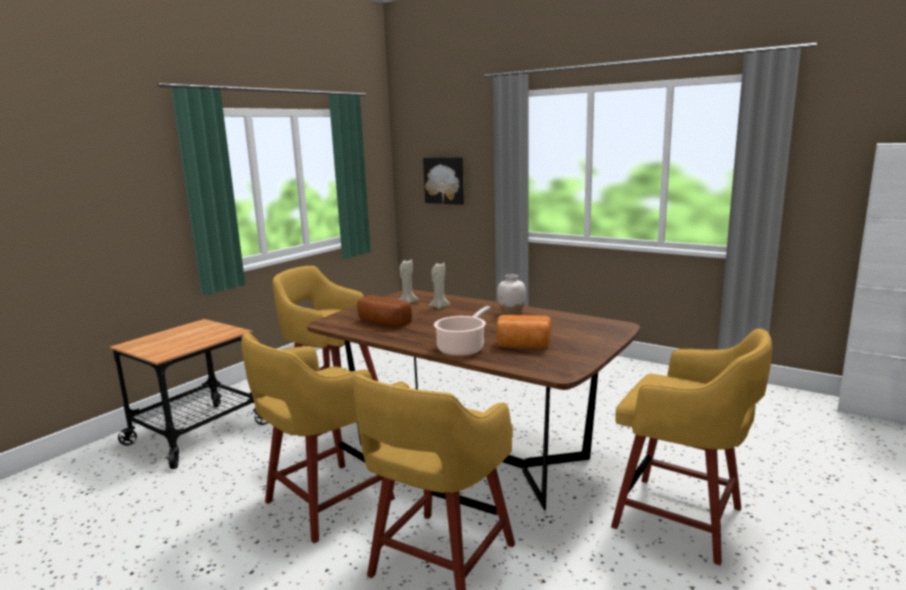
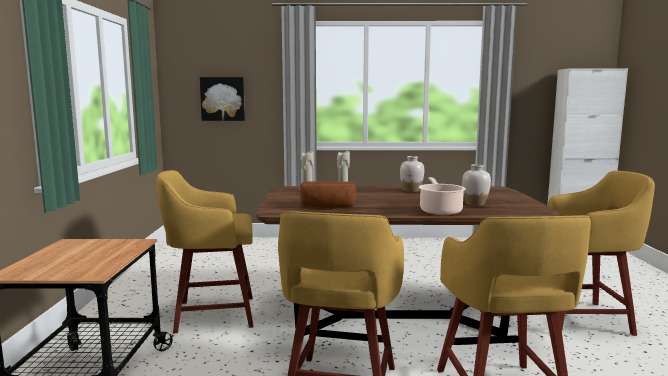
camera: 35 degrees left, 5 degrees down
(523, 346) = (474, 204): bread -> white vase

